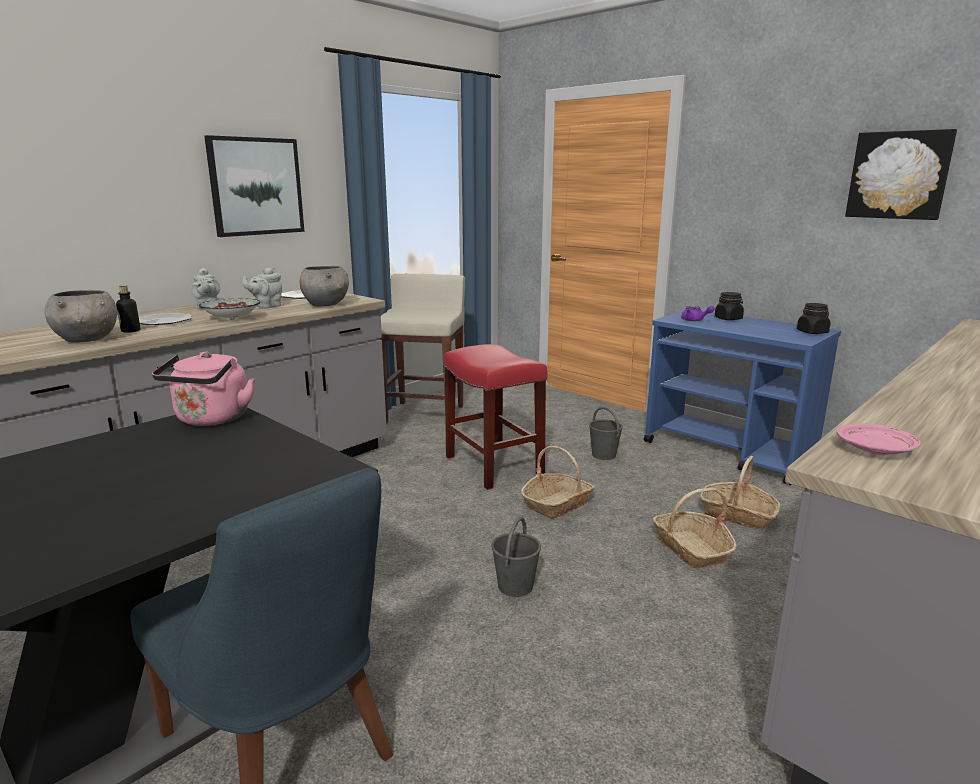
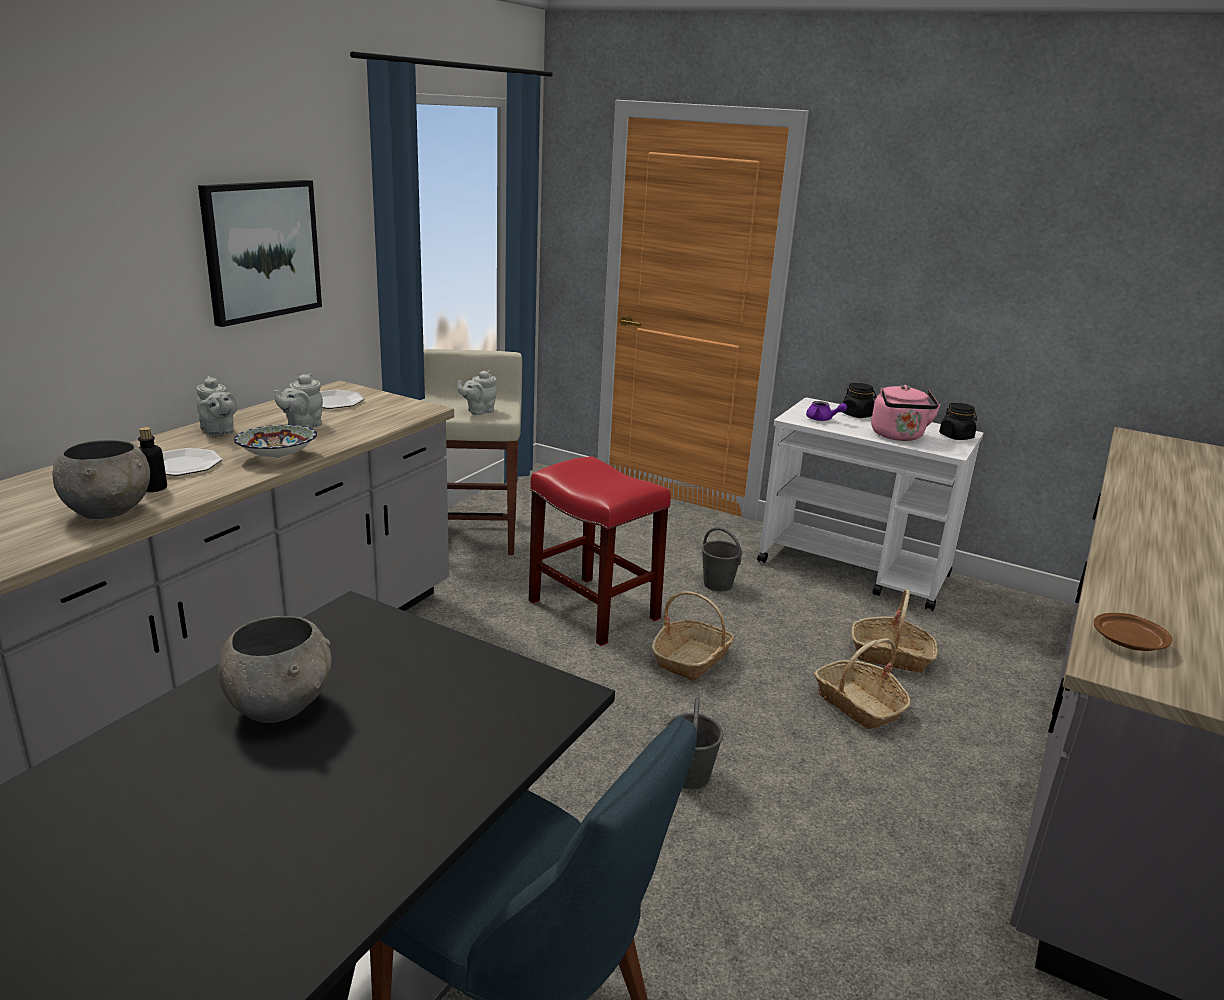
camera: 15 degrees left, 5 degrees up
(211, 420) = (351, 627): pink kettle -> pink kettle (898, 436)
(326, 305) = (383, 421): grey bowl -> grey bowl (280, 706)
(424, 315) = (478, 411): none -> grey teapot
(729, 452) = (855, 569): blue cart -> white cart
(875, 450) = (1129, 642): pink plate -> brown plate
(899, 175) = (1054, 264): picture -> none

